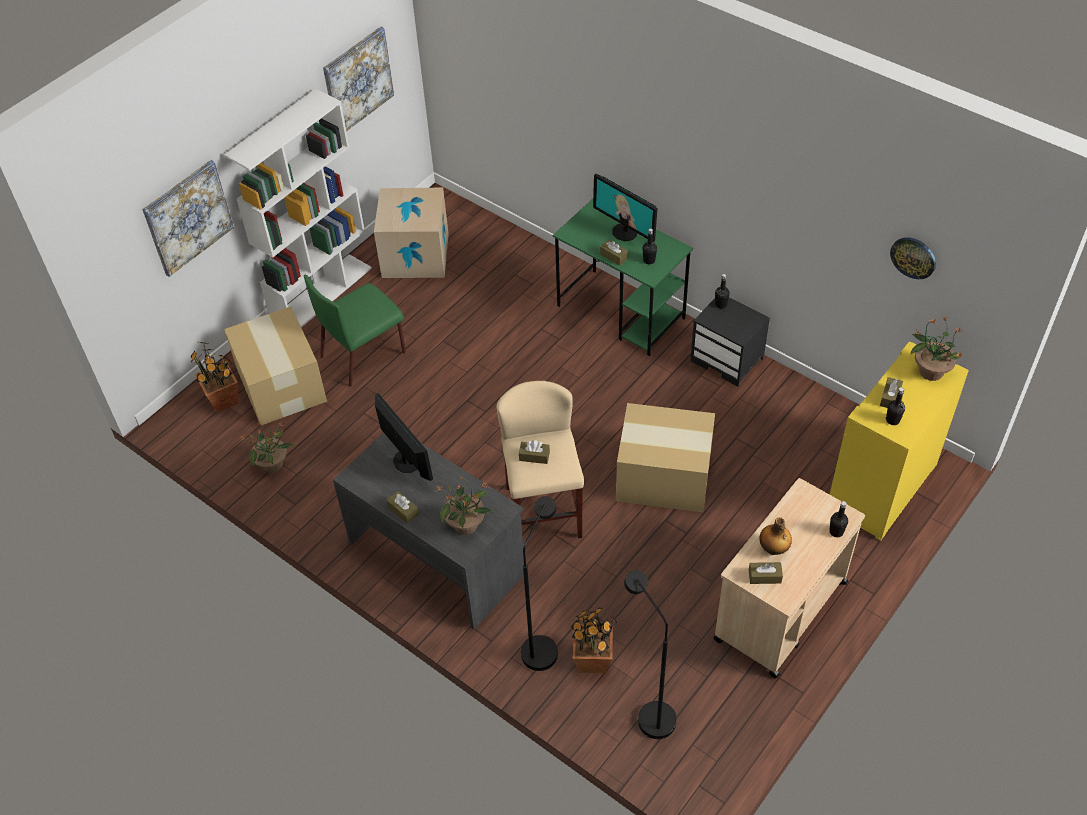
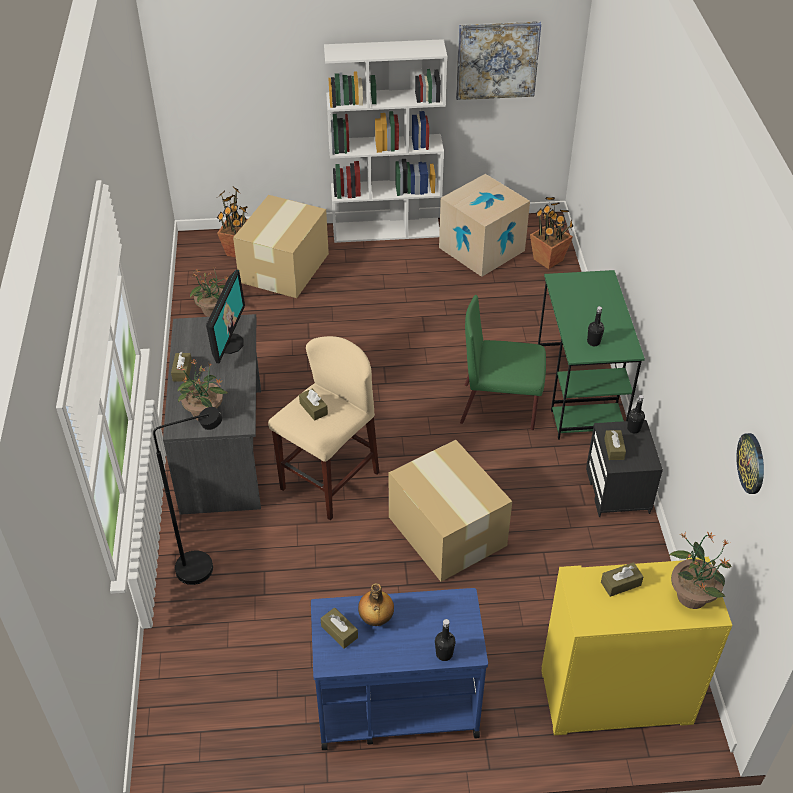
camera: 45 degrees right, 5 degrees down
(188, 217) = (272, 80): picture -> none
(364, 354) = (360, 287): green chair -> green chair (500, 407)
(593, 660) = (220, 607): potted plant -> potted plant (548, 260)
(614, 256) = (569, 320): brown tissue box -> brown tissue box (614, 449)
(625, 232) = (604, 309): monitor -> none
(649, 713) = (205, 680): black floor lamp -> none
(780, 611) = (396, 706): beige cart -> blue cart
(892, 420) = (595, 602): black bottle -> none

